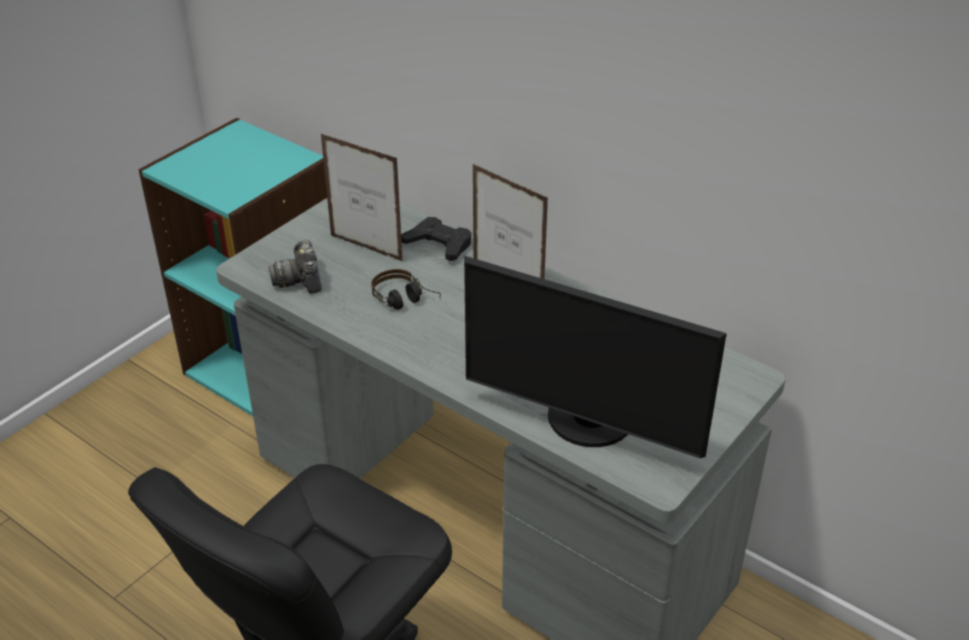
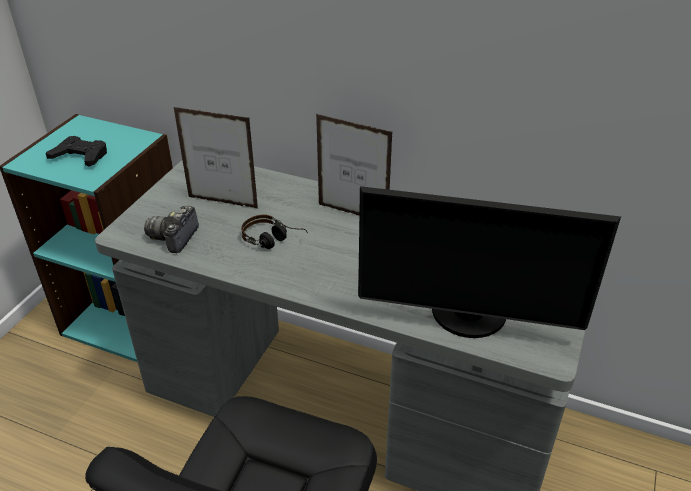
camera: 15 degrees left, 0 degrees up
(300, 280) = (174, 237): camera -> camera turned 45 degrees clockwise
(438, 244) = (282, 190): black game controller -> black game controller (80, 156)

